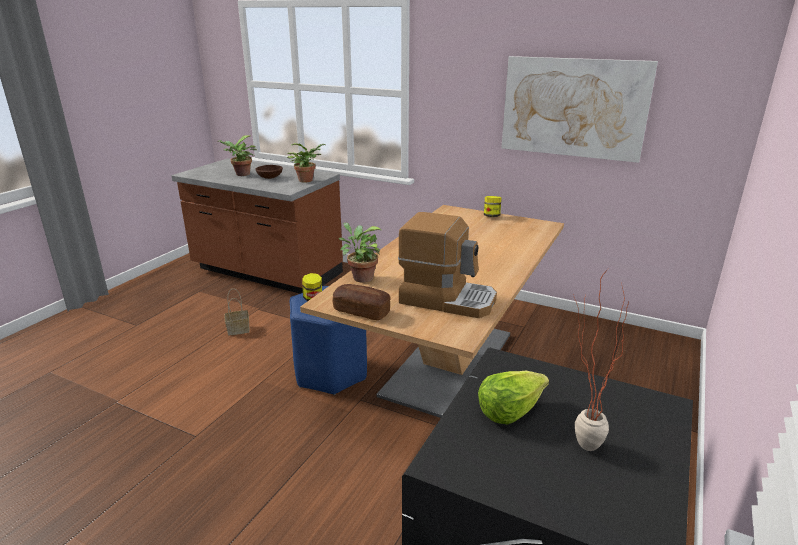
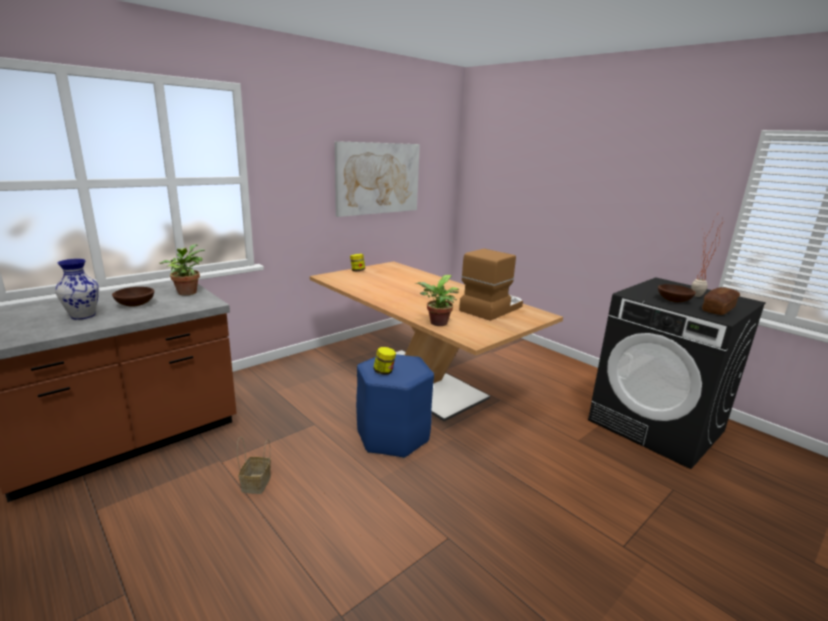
camera: 70 degrees left, 5 degrees down
(241, 174) = (82, 316): potted plant -> vase
(361, 311) = (497, 332): bread -> bread (718, 309)
(509, 410) = (673, 301): lettuce -> brown bowl

